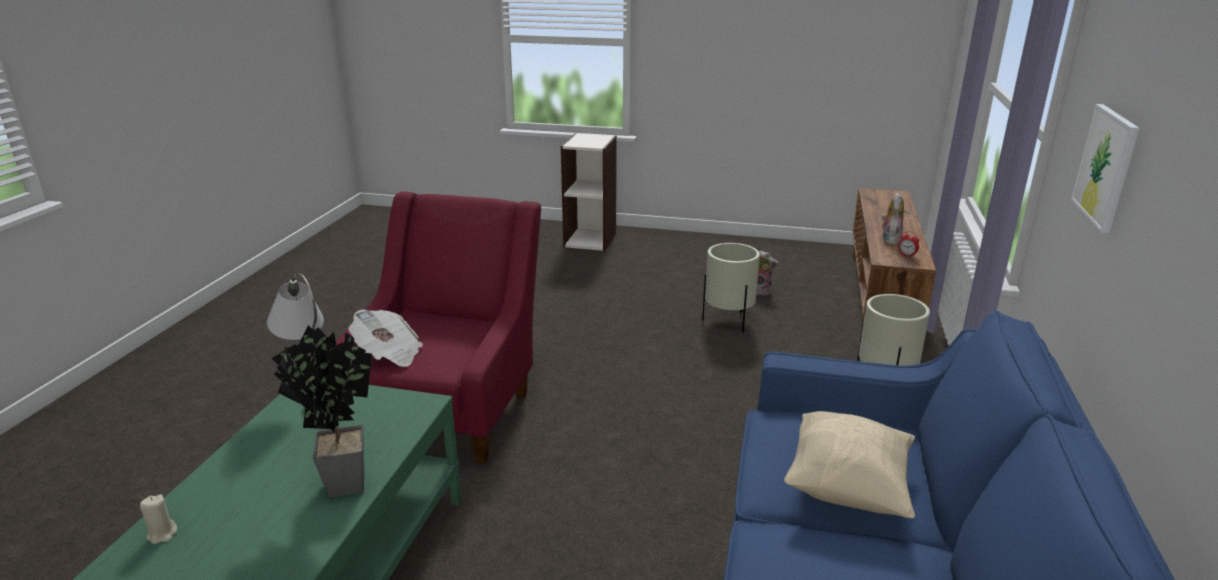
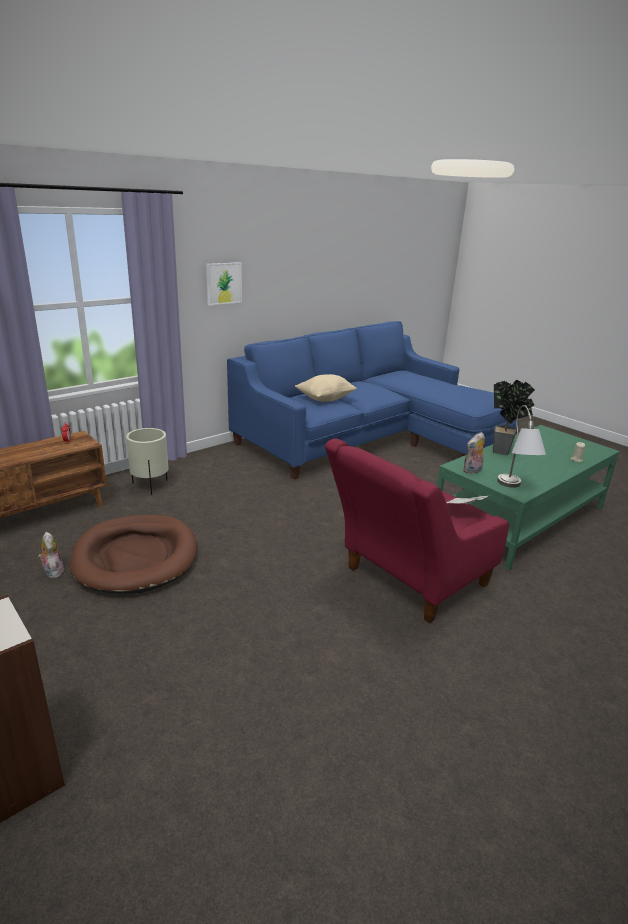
camera: 145 degrees left, 0 degrees up
(728, 321) = (136, 557): beige planter -> brown dog bed
(889, 239) = (37, 452): plush toy -> plush toy (472, 471)

